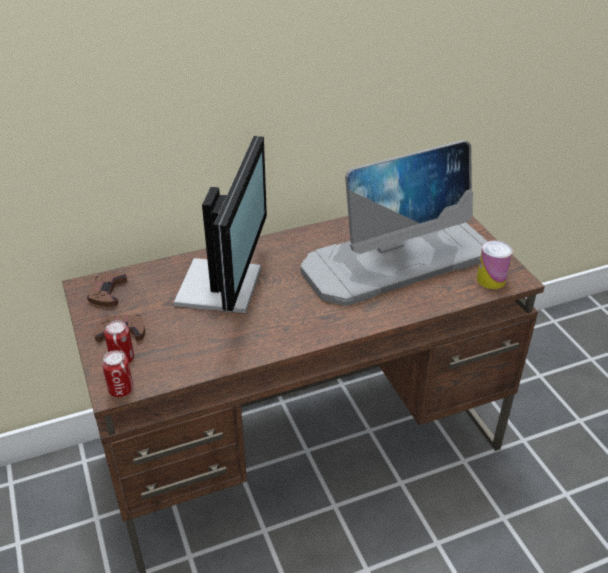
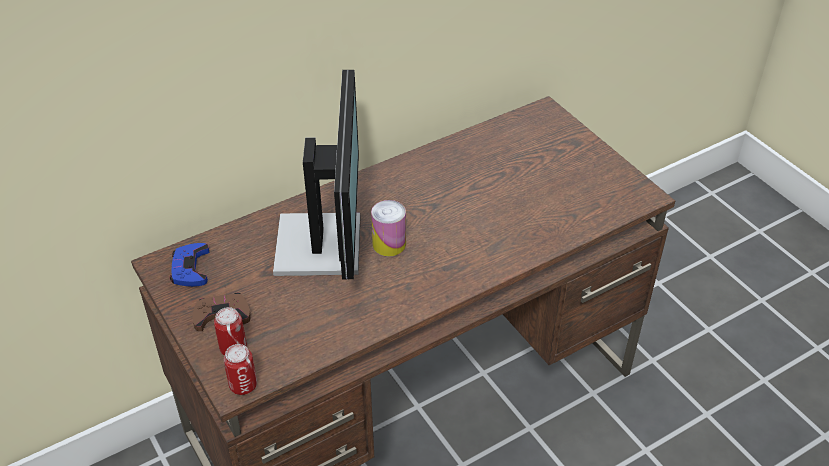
camera: 10 degrees left, 5 degrees up
(107, 292) = (190, 268): brown game controller -> blue game controller
(396, 260) = (509, 187): monitor -> none
(491, 280) = (617, 200): can -> can (389, 244)

